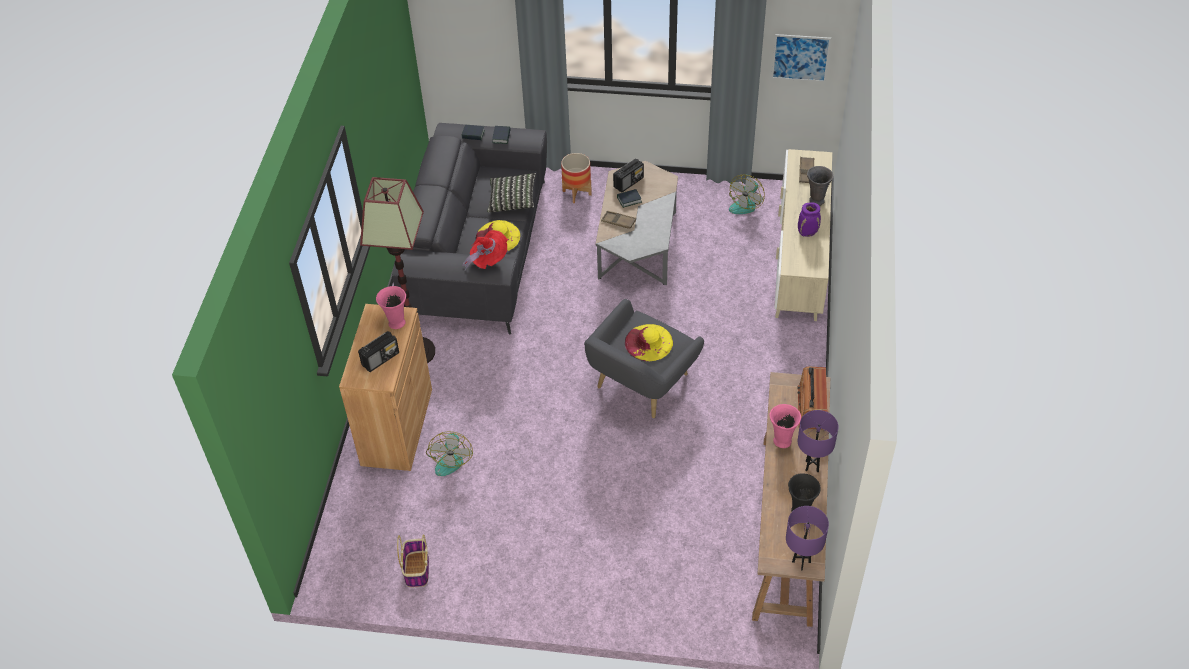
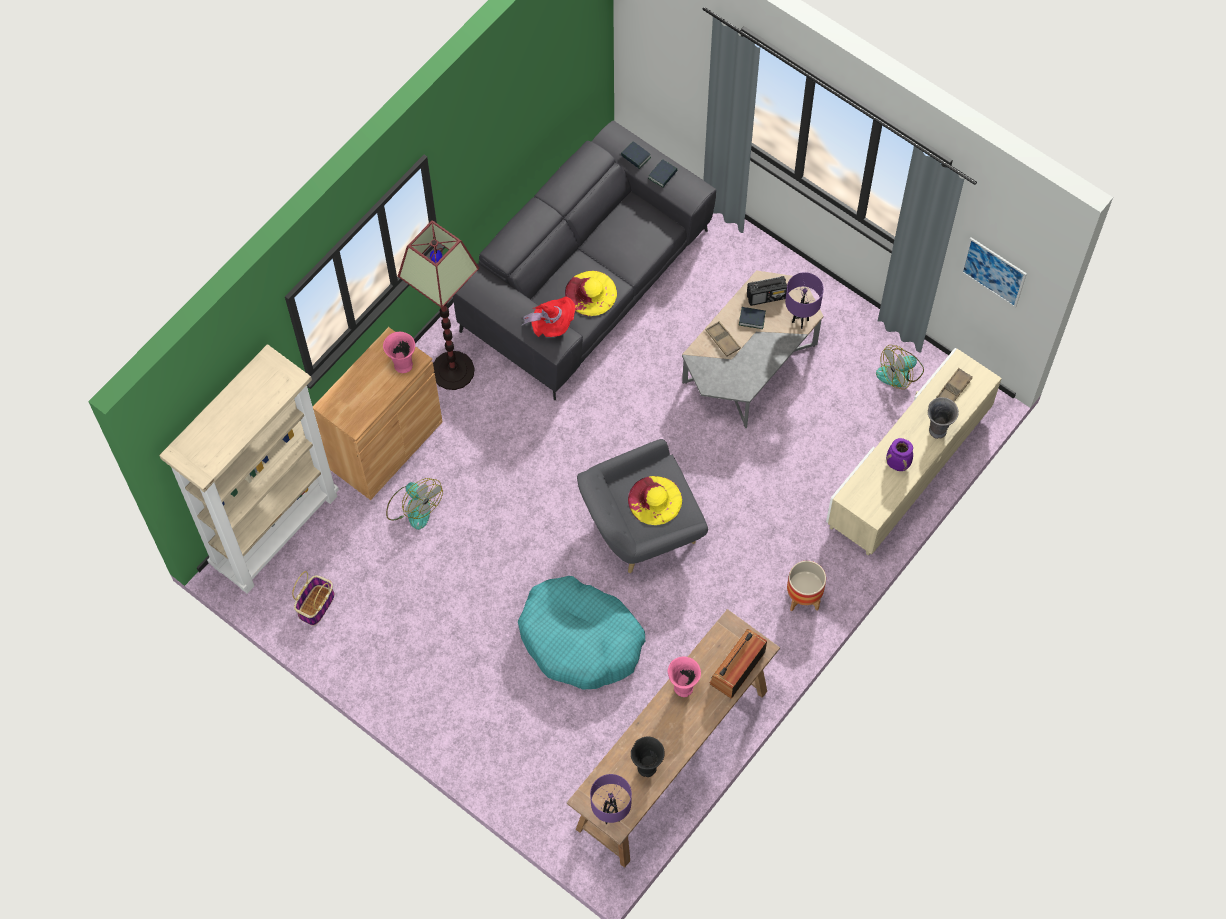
camera: 30 degrees right, 15 degrees up
(344, 532) = (276, 530): none -> beige bookcase
(381, 359) = (365, 398): radio -> none
(450, 458) = (413, 507): fan -> fan turned 75 degrees counterclockwise
(512, 200) = (634, 254): pillow -> none
(577, 193) = (732, 263): planter -> planter (803, 598)
(651, 482) = (580, 639): none -> turquoise dog bed
(812, 466) = (691, 729): purple table lamp -> purple table lamp (800, 321)

